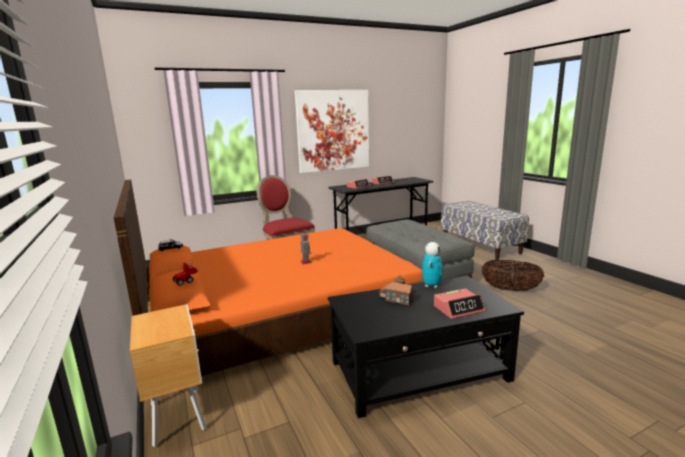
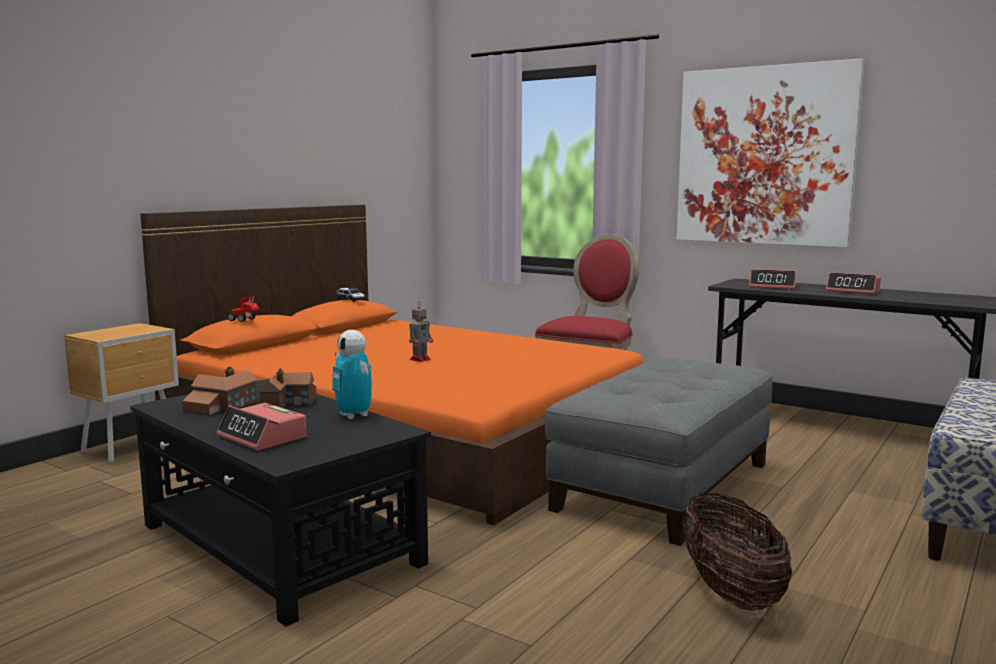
camera: 60 degrees right, 5 degrees down
(386, 315) = (221, 407): none -> toy house
(431, 285) = (354, 415): toy robot -> toy robot turned 60 degrees clockwise

